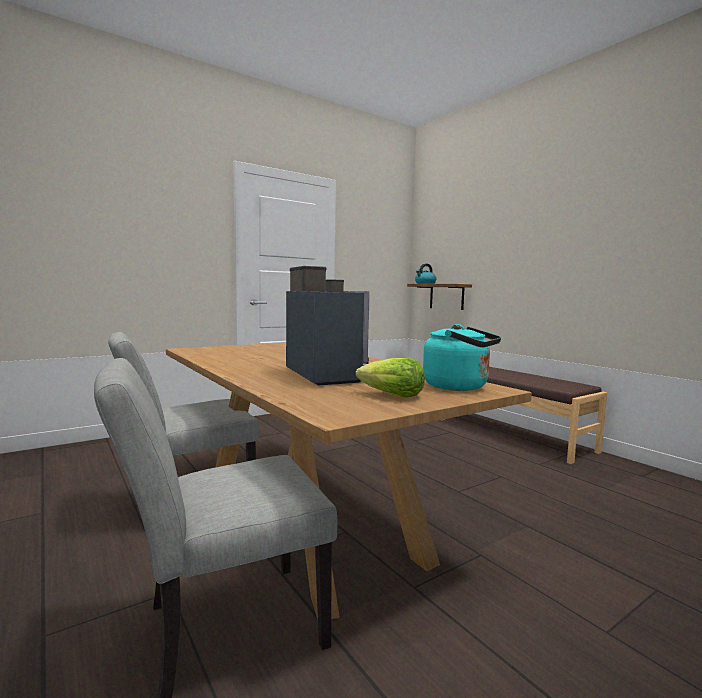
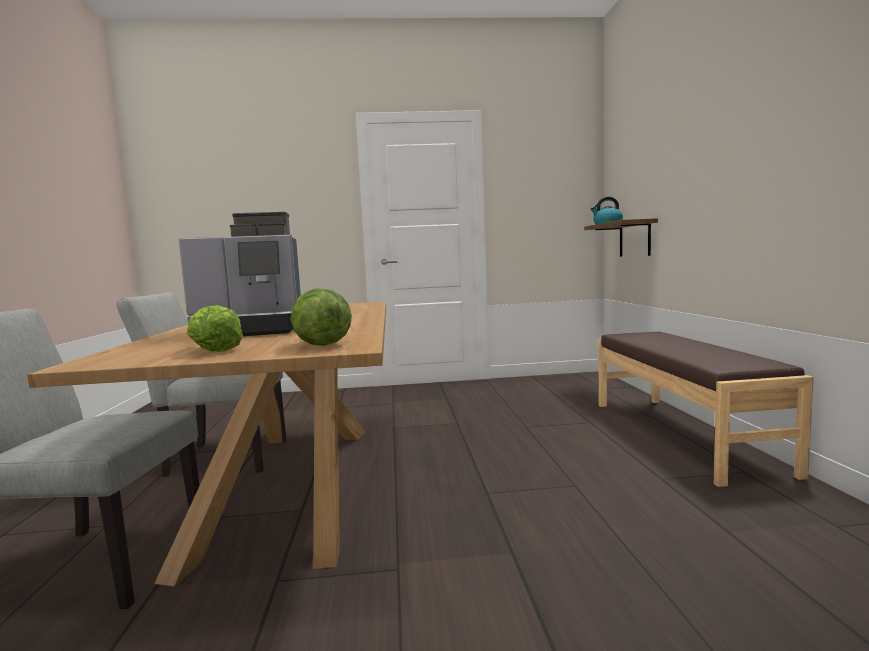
camera: 30 degrees right, 0 degrees up
(328, 375) = (254, 330): coffee machine -> coffee machine turned 75 degrees clockwise
(459, 387) = (321, 344): turquoise kettle -> lettuce

